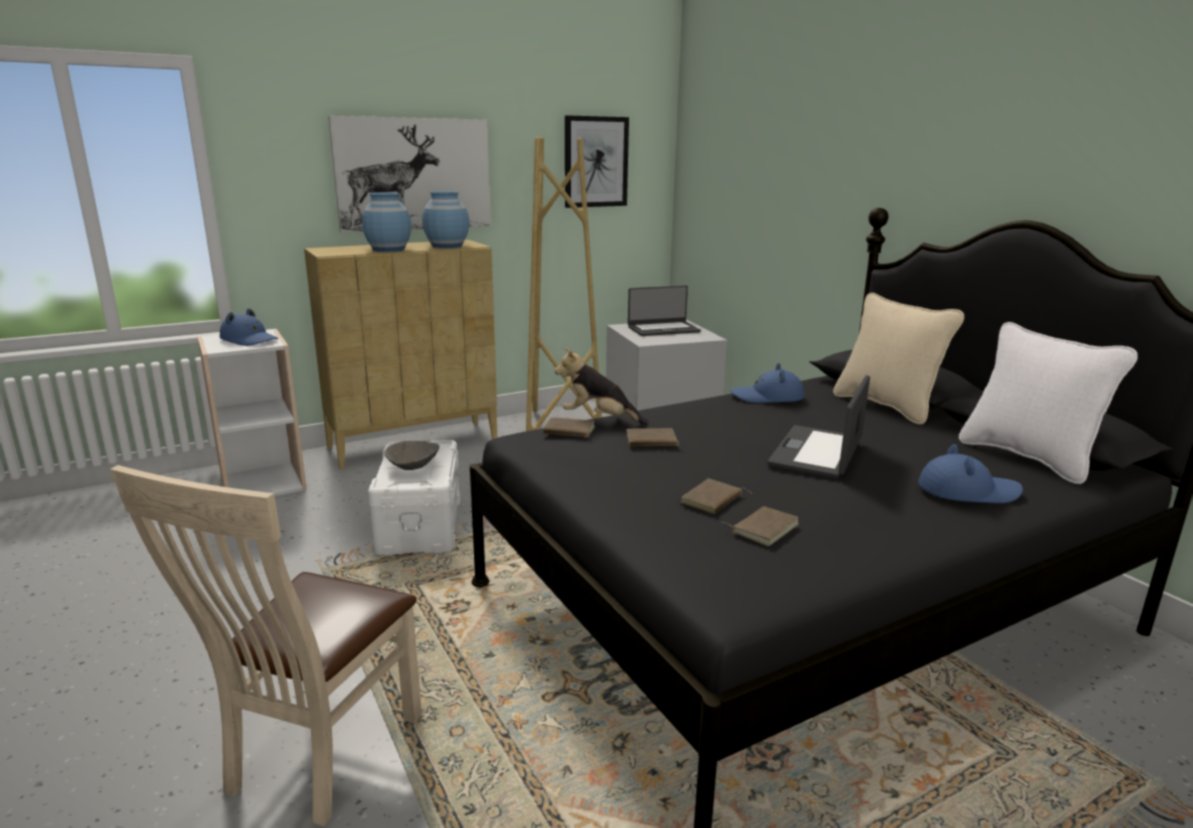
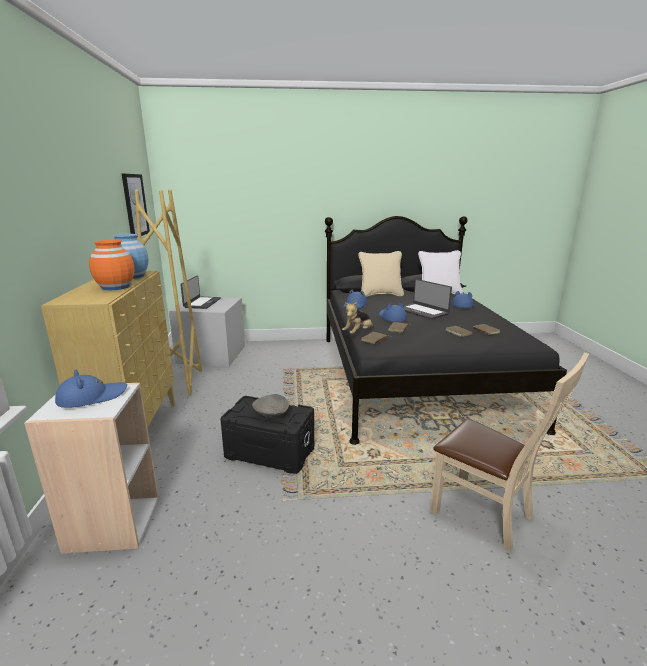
camera: 65 degrees left, 0 degrees up
(388, 249) = (115, 287): blue vase -> orange vase
(414, 174) = (76, 224): picture -> none
(421, 525) = (270, 451): white storage box -> black storage box
(721, 430) = (392, 317): none -> blue hat

